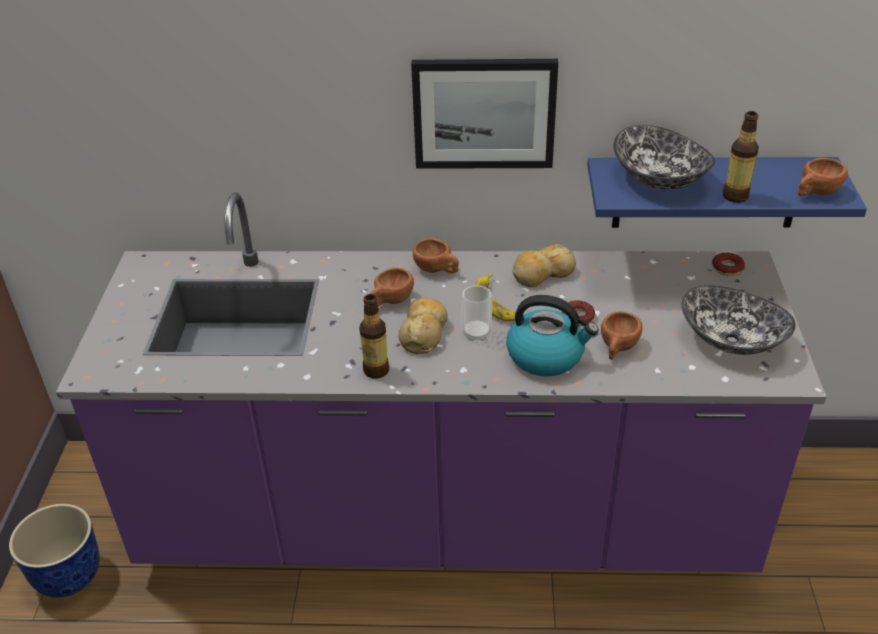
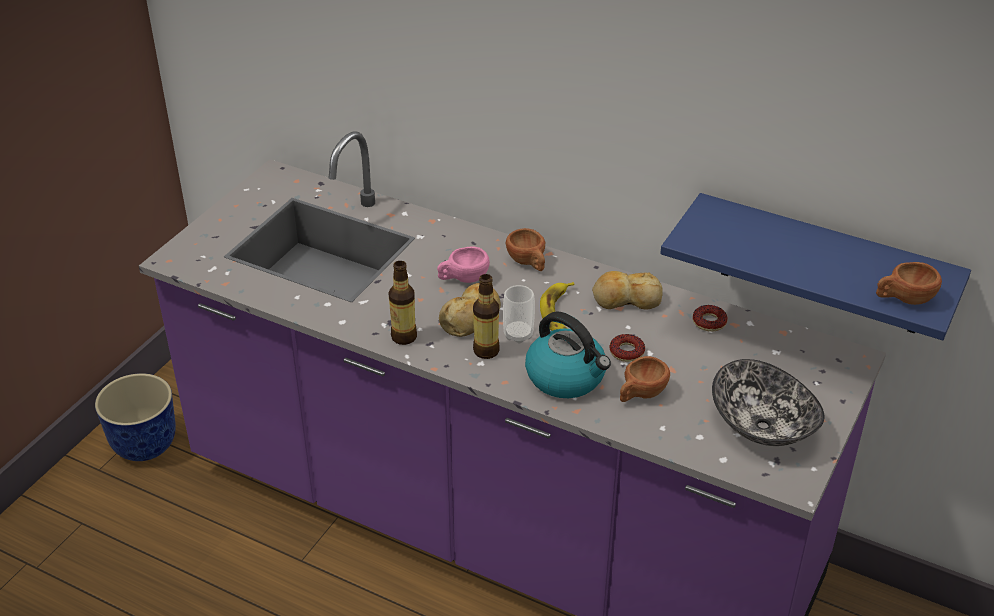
camera: 25 degrees right, 0 degrees up
(390, 301) = (463, 279): brown cup -> pink cup
(484, 113) = (600, 118): picture -> none
(660, 179) = (752, 236): bowl -> none
(727, 268) = (823, 355): donut -> donut (709, 322)
(735, 196) = (813, 276): bottle -> bottle (486, 351)

